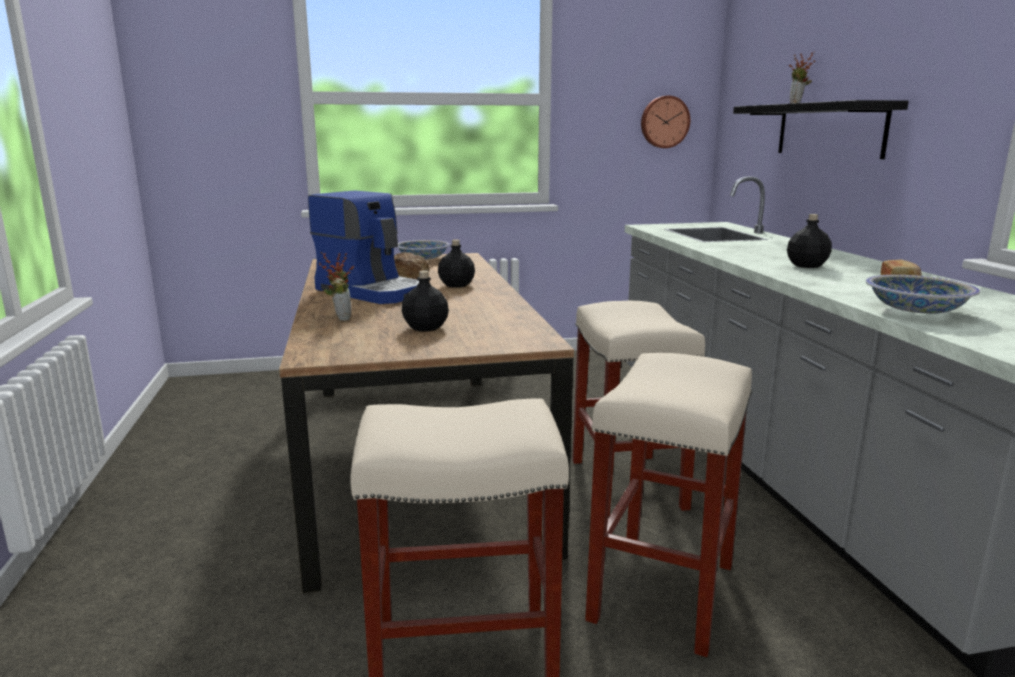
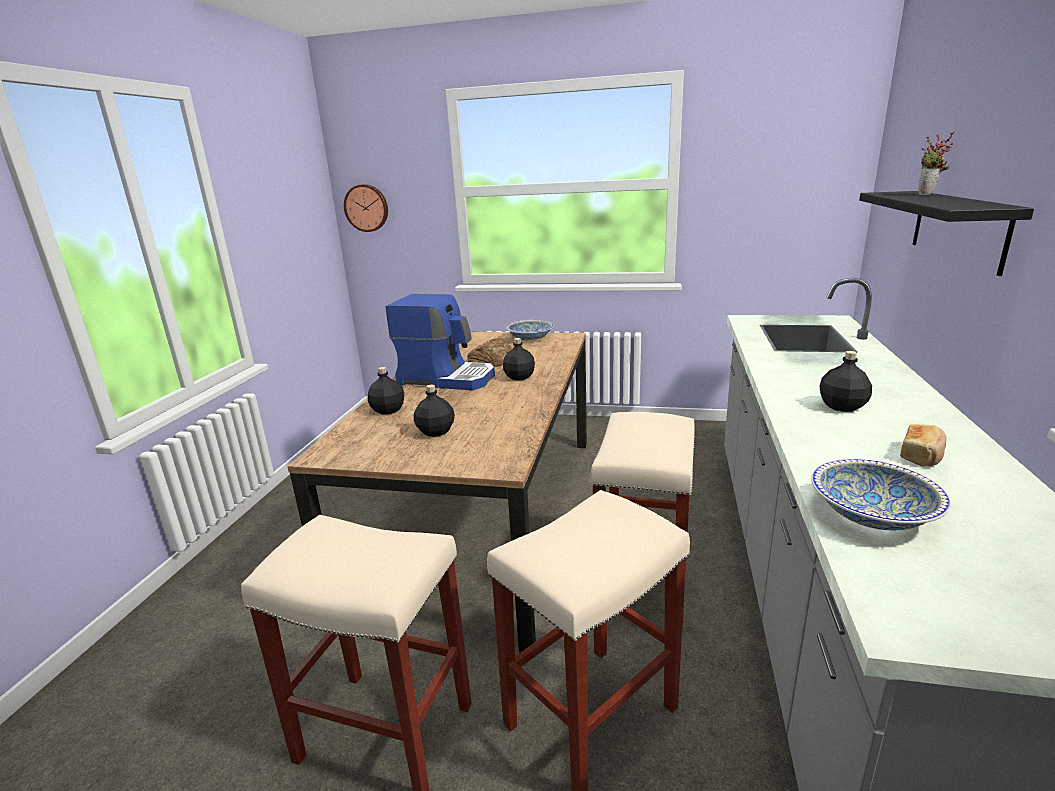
camera: 25 degrees right, 5 degrees up
(340, 318) = (388, 410): potted plant -> black bottle
(372, 291) = (447, 378): coffee machine -> coffee machine turned 45 degrees counterclockwise
(664, 122) = (805, 200): wall clock -> wall clock (367, 208)

